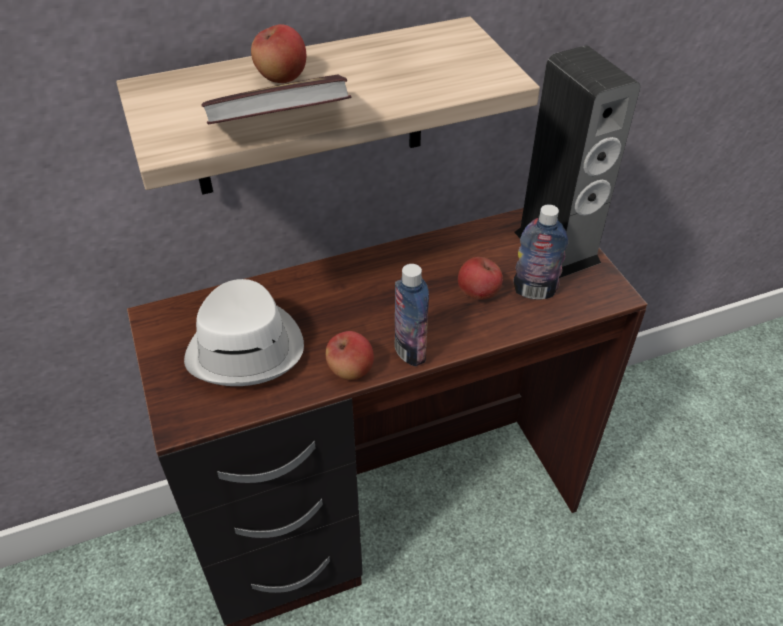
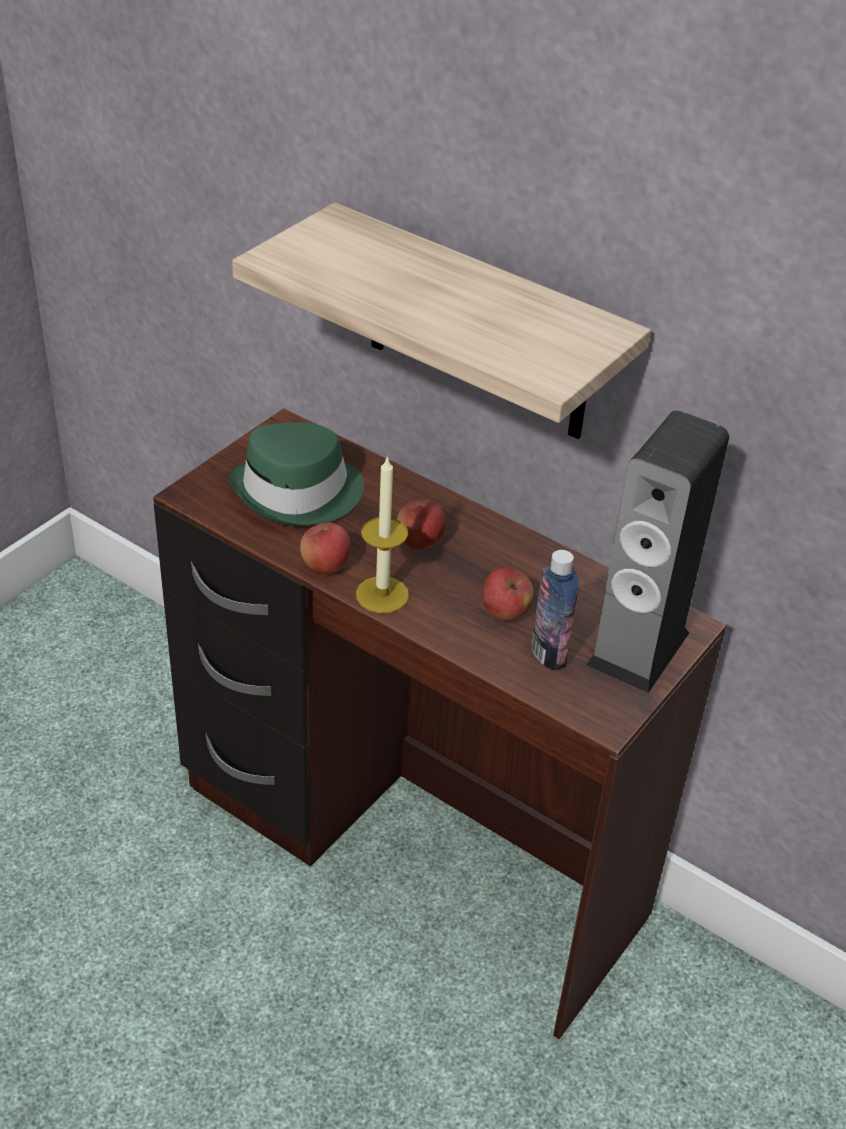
camera: 55 degrees right, 5 degrees down
(247, 347) = (298, 493): white hat -> green hat
(279, 127) = (346, 294): book -> none
(281, 77) = (419, 269): apple -> apple (420, 542)
(410, 351) = (382, 594): bottle -> candle

